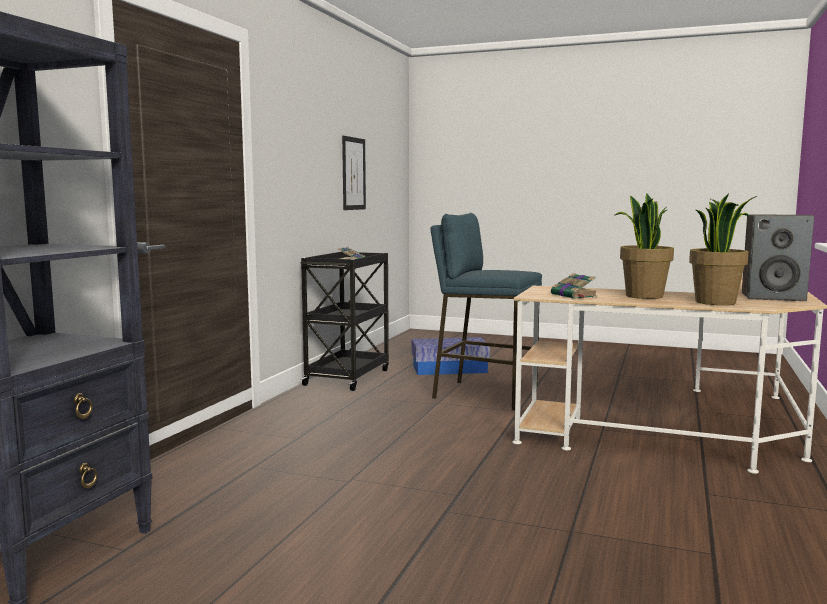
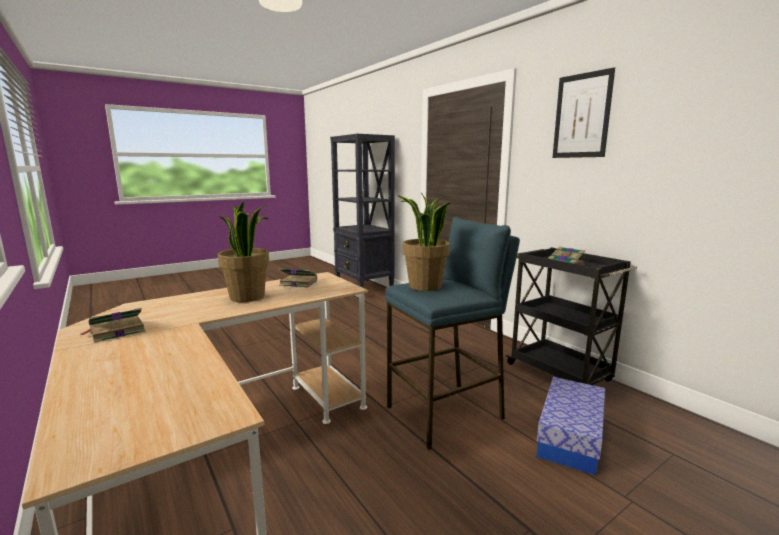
camera: 125 degrees right, 5 degrees up
(353, 173) = (710, 170): picture -> picture (582, 116)
(716, 302) = (177, 303): potted plant -> potted plant (424, 286)
(773, 297) = (116, 332): speaker -> book

